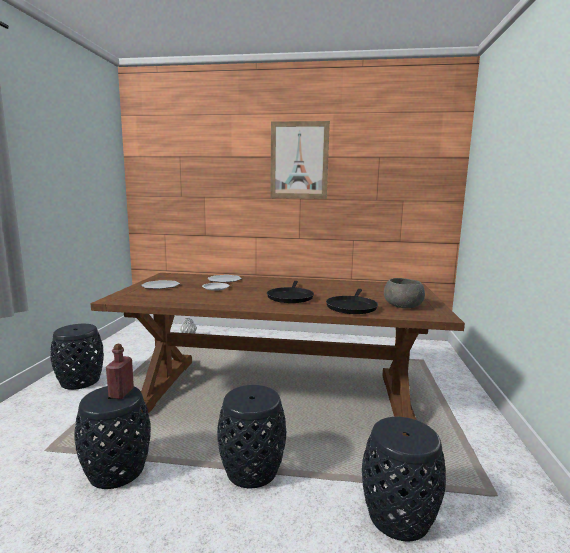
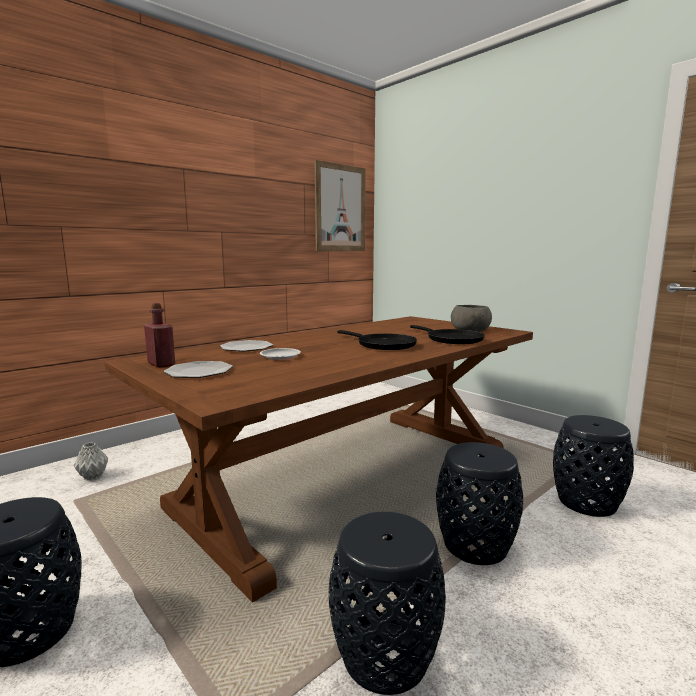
camera: 50 degrees left, 0 degrees up
(121, 393) = (385, 525): red bottle -> red bottle (161, 364)
(299, 160) = (217, 178): picture -> picture (340, 208)

